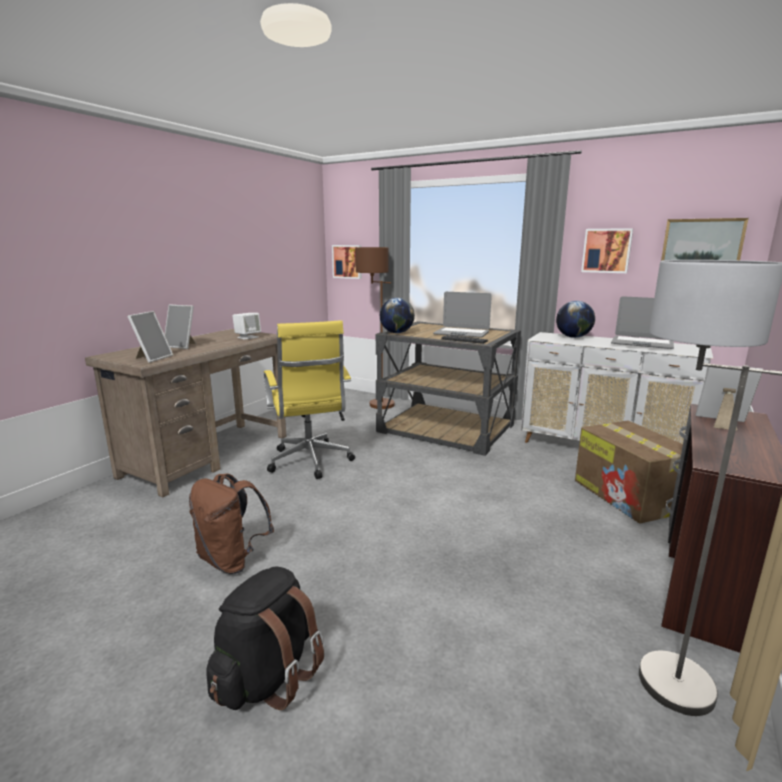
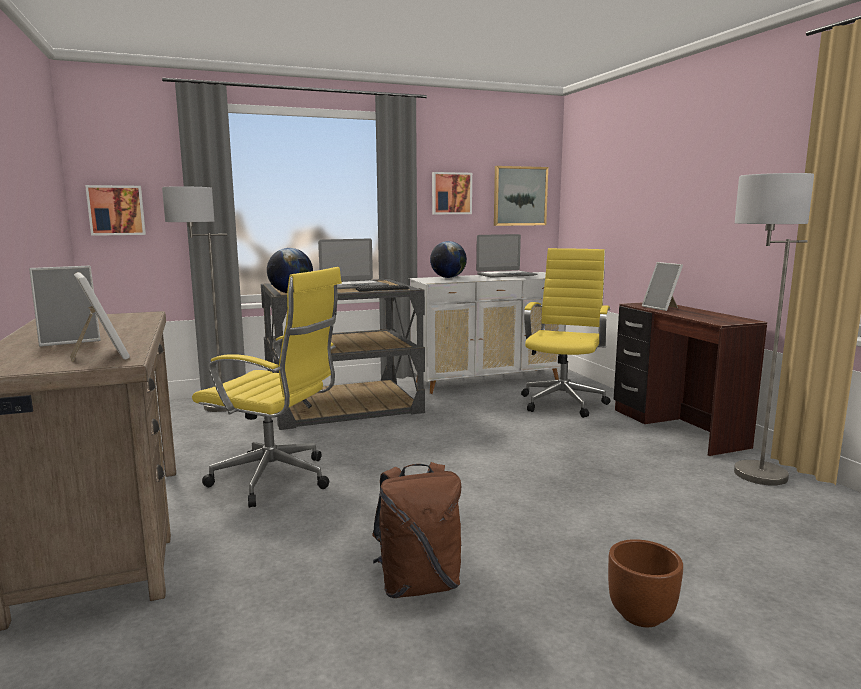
camera: 50 degrees left, 5 degrees down
(247, 337) = (127, 319): white speaker -> none
(268, 676) = (642, 615): black backpack -> brown planter
(376, 403) = (211, 407): brown floor lamp -> grey floor lamp
(630, 496) = (563, 402): cardboard box -> yellow office chair
(721, 423) = (662, 308): picture frame -> picture frame turned 90 degrees counterclockwise

